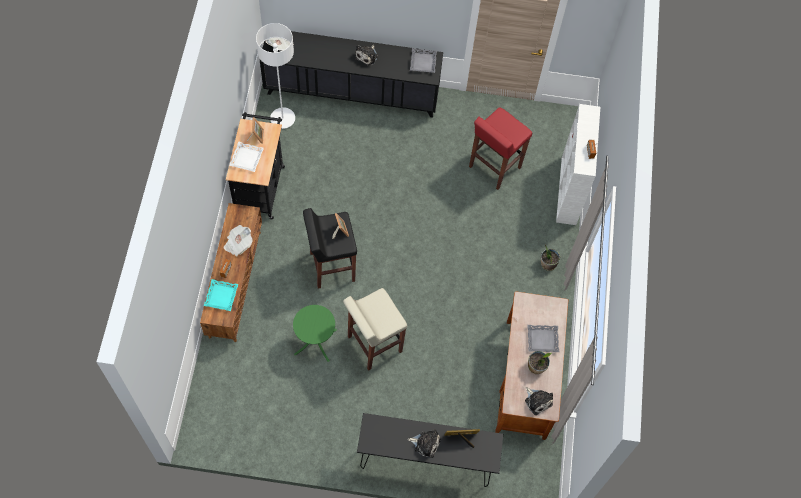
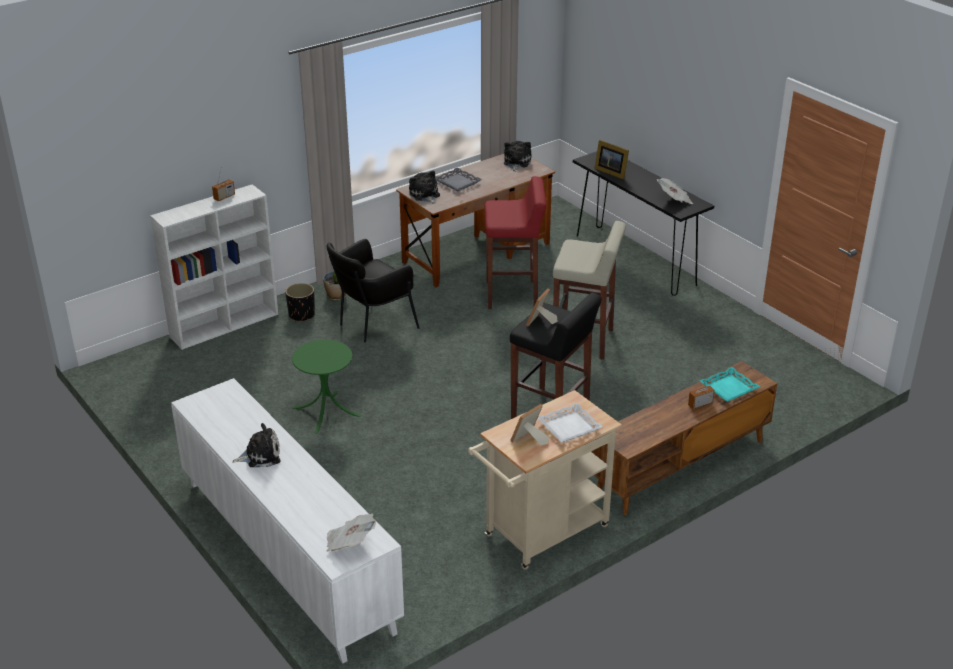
camera: 130 degrees left, 30 degrees down
(238, 244) = (659, 417): newspaper -> newspaper (674, 200)
(260, 186) = (540, 535): black cart -> beige cart
(282, 118) = (416, 588): white floor lamp -> none
(315, 342) = (642, 374): green side table -> green side table (326, 411)
(352, 92) = (287, 555): black cabinet -> white cabinet
(423, 62) = (210, 407): grey tray -> none
(425, 443) = (646, 182): plush toy -> plush toy (425, 195)
(494, 167) = (258, 383): red stool -> red stool (513, 295)
(498, 257) = (372, 324): none -> black armchair
(536, 367) = (488, 175): potted plant -> none
(544, 232) = (301, 315): none -> black planter

